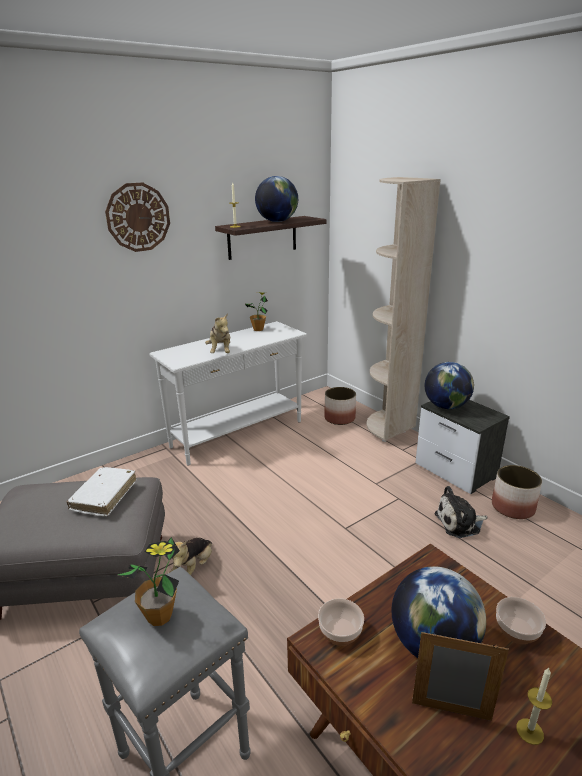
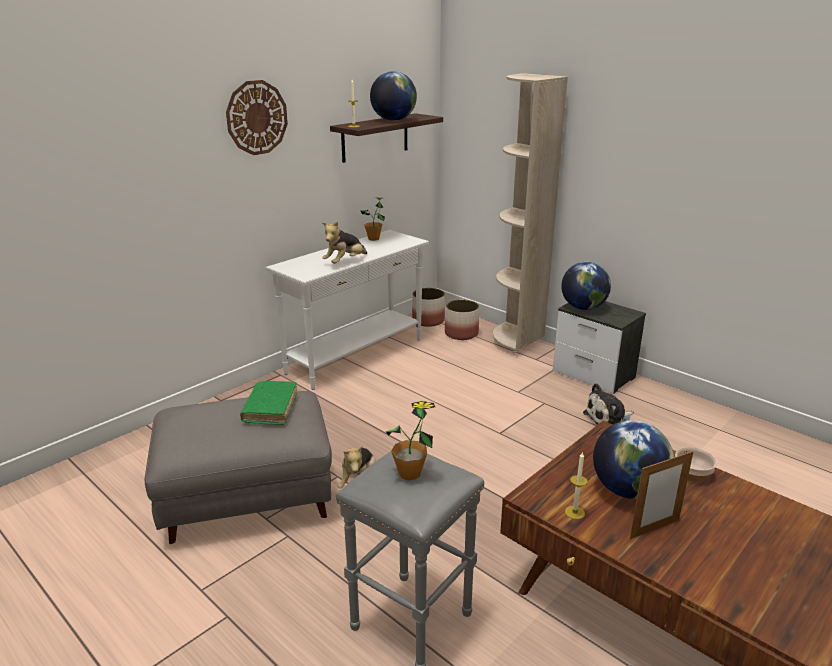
camera: 10 degrees left, 0 degrees up
(104, 496) = (270, 408): white book -> green book
(220, 352) = (345, 262): plush toy -> plush toy turned 60 degrees clockwise
(339, 632) = (547, 489): bowl -> none
(451, 711) = (654, 529): picture frame -> picture frame turned 150 degrees clockwise
(513, 507) = (655, 402): planter -> planter (428, 320)
(529, 731) = (717, 533): candle -> candle (574, 512)

